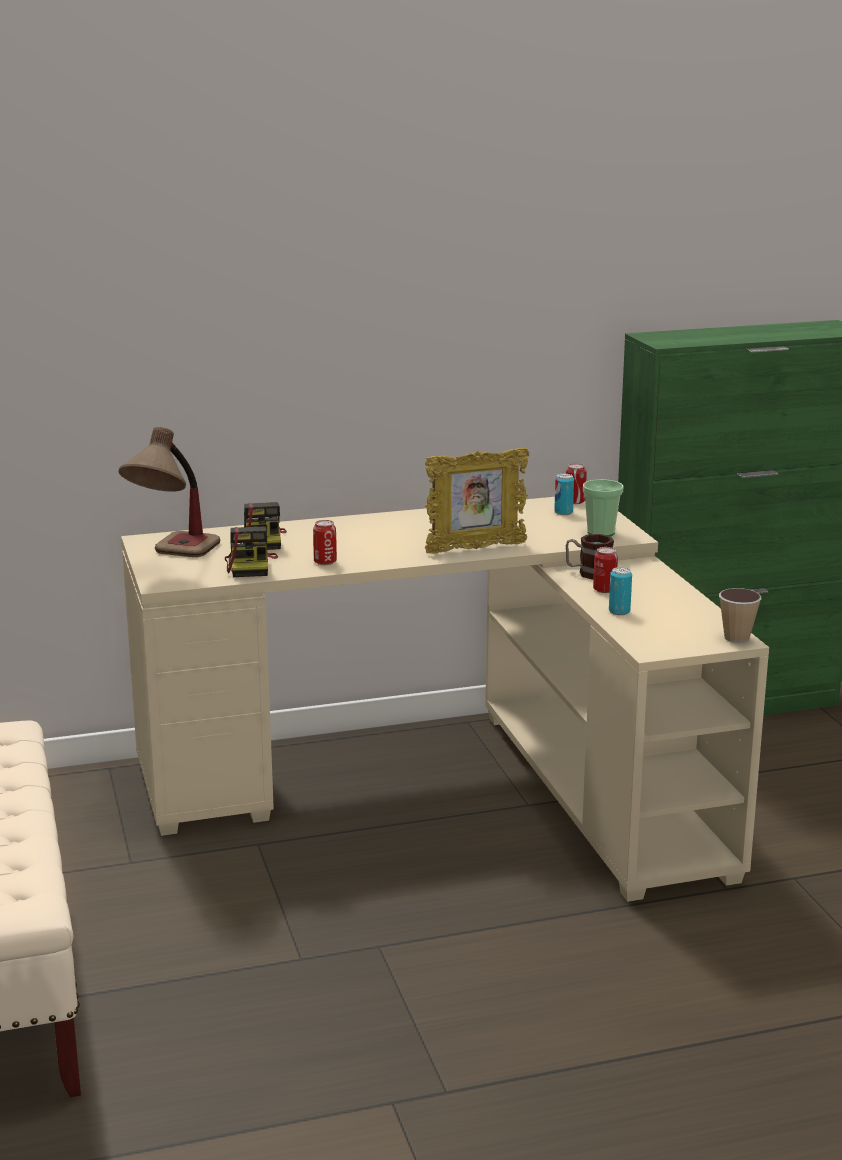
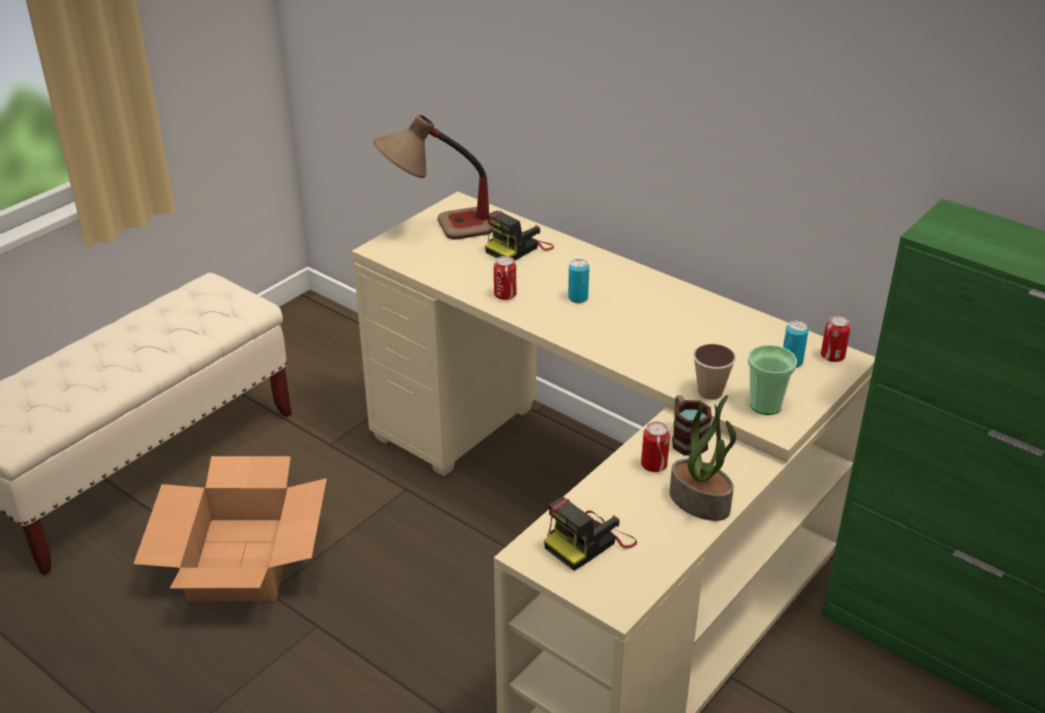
camera: 55 degrees right, 15 degrees up
(231, 961) = (241, 559): none -> cardboard box
(250, 566) = (457, 268): camera -> camera (589, 542)
(475, 548) = (629, 353): picture frame -> none
(619, 611) = (608, 496): can -> can (578, 298)
(663, 589) = (701, 502): none -> potted plant
(736, 638) = (622, 601): cup -> cup (710, 392)

